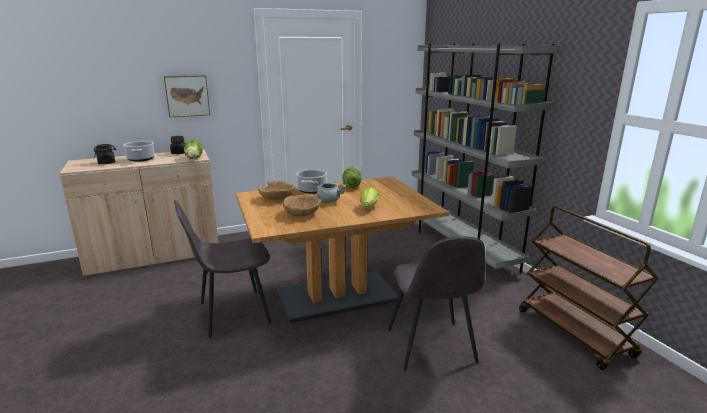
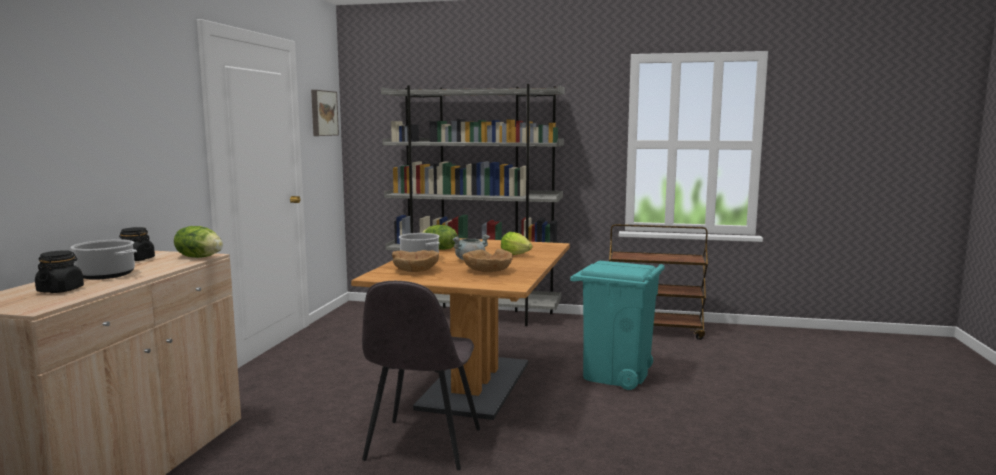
camera: 55 degrees left, 10 degrees down
(187, 96) = (125, 156): picture -> picture (323, 113)
(431, 347) = (615, 375): grey chair -> turquoise trash can

